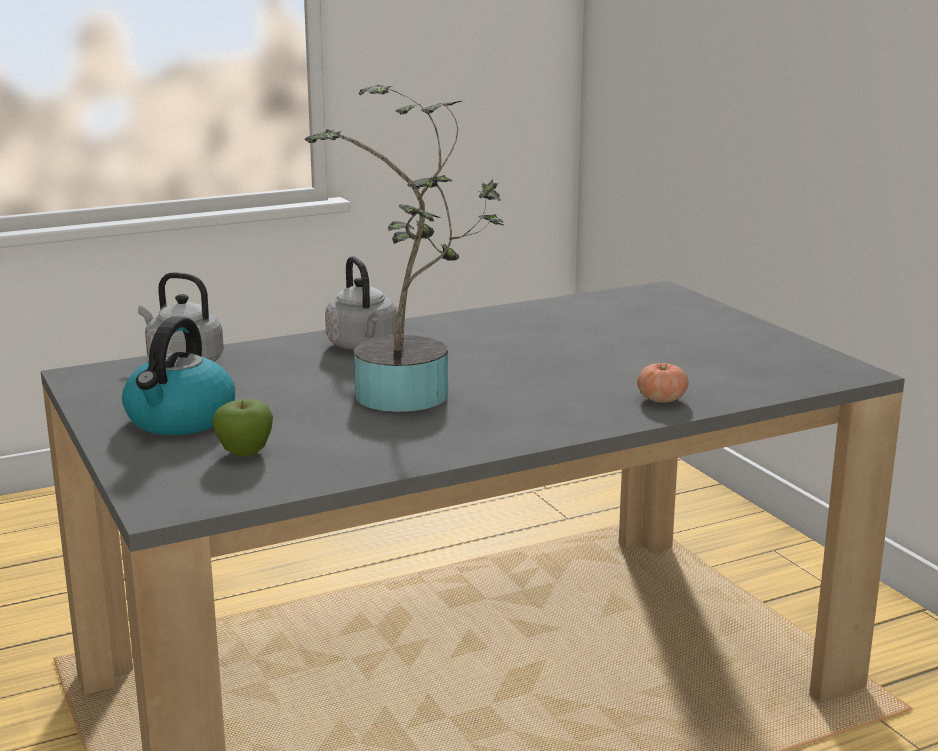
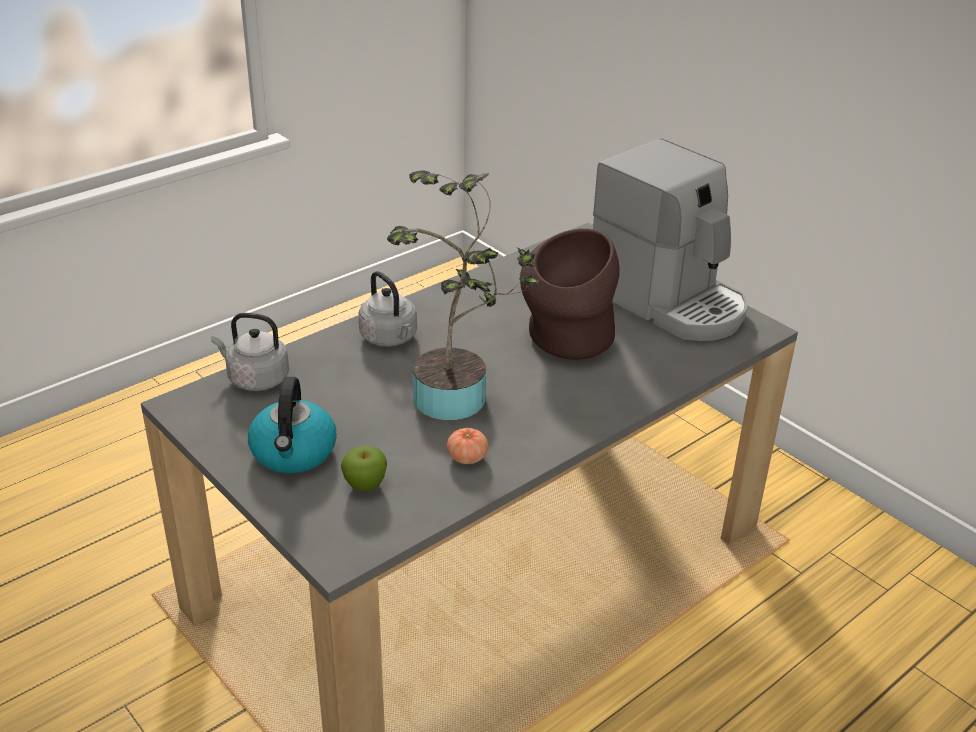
camera: 15 degrees left, 15 degrees up
(581, 363) = (566, 341): none -> brown vase
(661, 399) = (641, 379): tomato -> tomato (467, 457)
(737, 343) = (669, 302): none -> coffee machine

